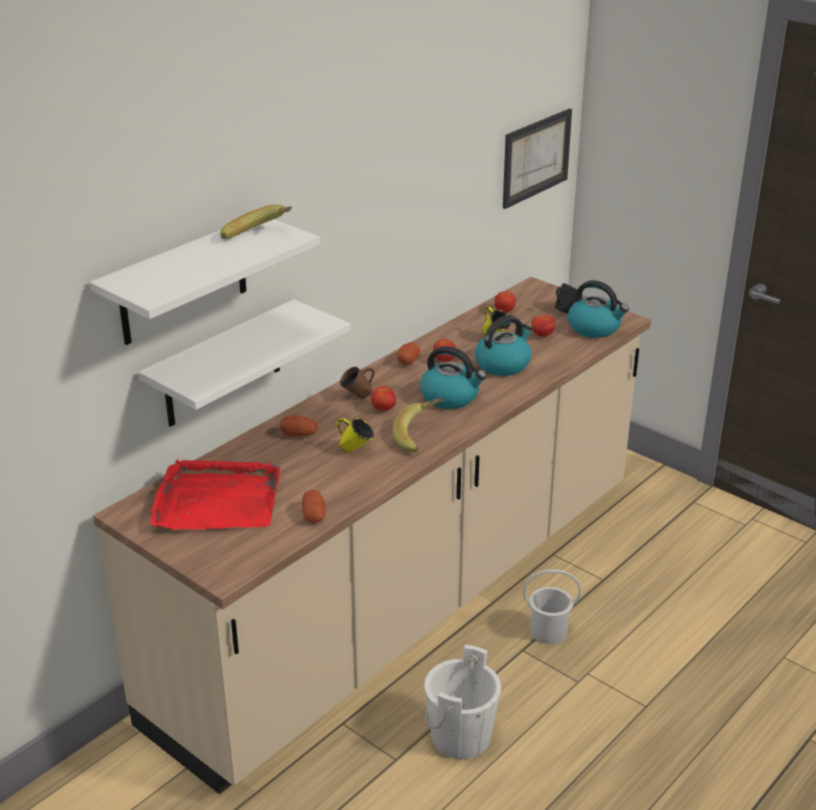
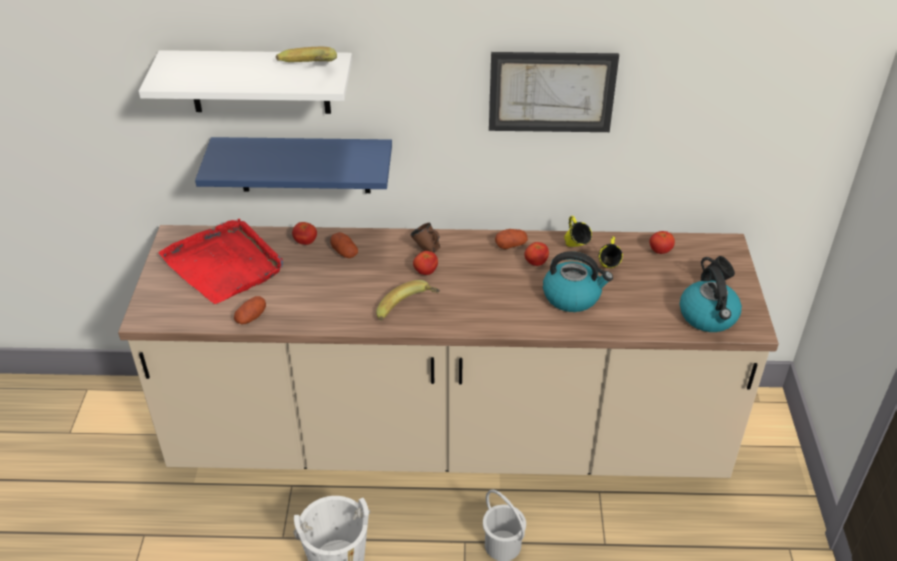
camera: 50 degrees right, 10 degrees up
(222, 365) = (304, 165): white shelf -> blue shelf
(355, 451) = (353, 290): yellow mug -> yellow mug (575, 248)
(451, 397) = (485, 296): kettle -> none
(536, 157) = (781, 115): picture -> picture (551, 91)
(542, 335) = (650, 293): tomato -> tomato (305, 242)

